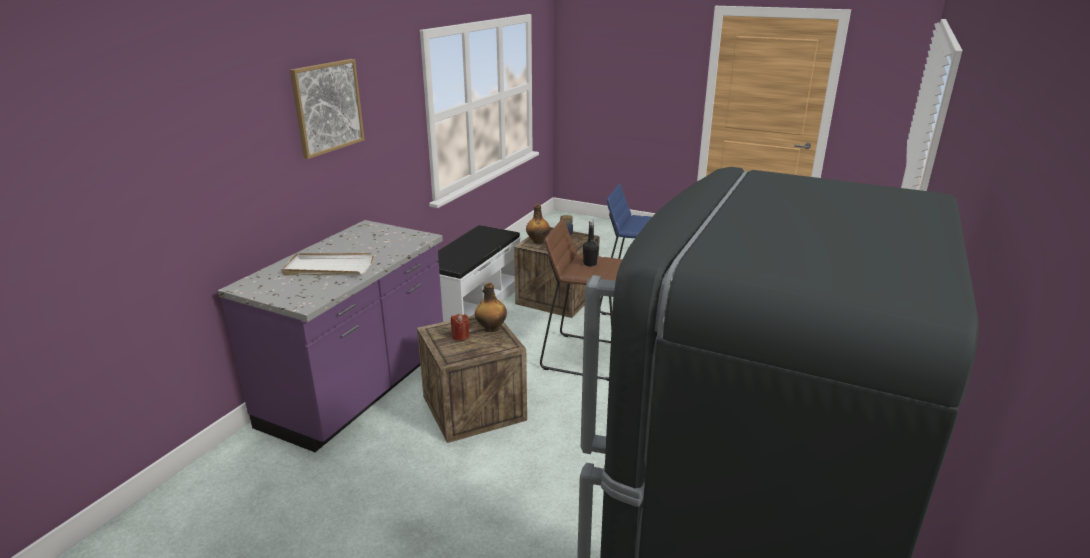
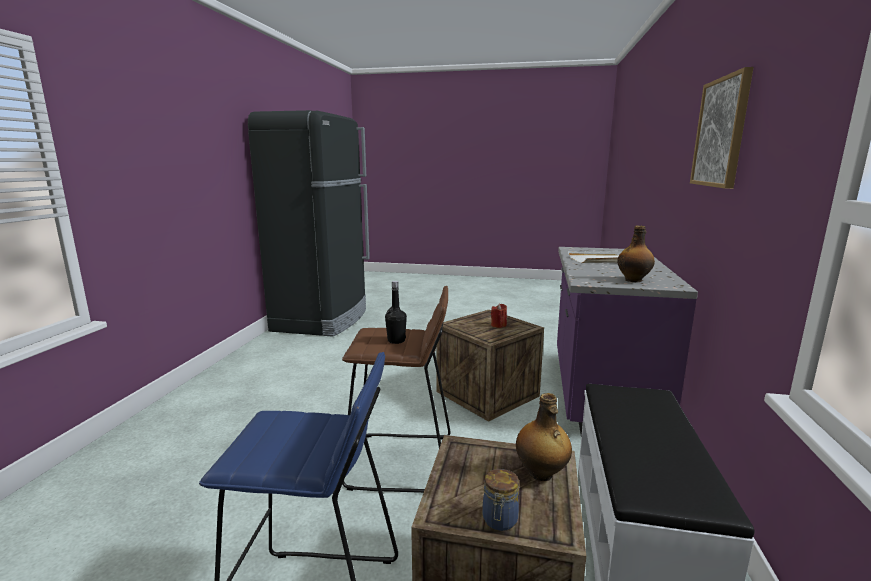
camera: 165 degrees right, 10 degrees down
(491, 328) = (478, 332): bottle -> bottle (634, 280)

